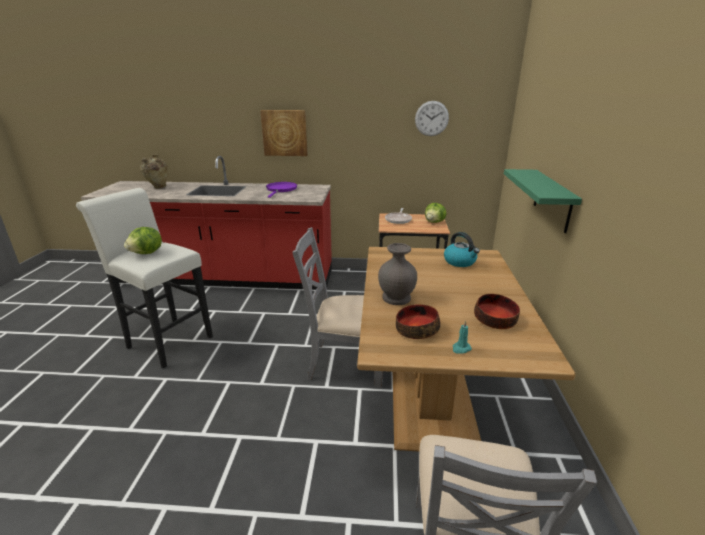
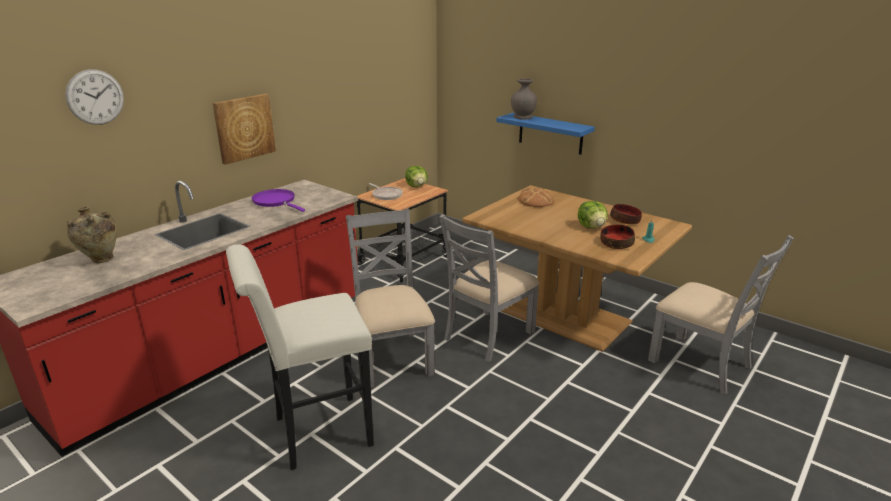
camera: 55 degrees left, 0 degrees up
(147, 253) = (317, 316): lettuce -> lettuce (592, 227)
(273, 332) = (392, 357): none -> grey chair
(396, 297) = (566, 236): grey vase -> grey vase (522, 117)
(431, 118) = (382, 80): wall clock -> wall clock (95, 97)
(460, 262) = (535, 201): kettle -> bread
(552, 200) = (550, 133): green shelf -> blue shelf

